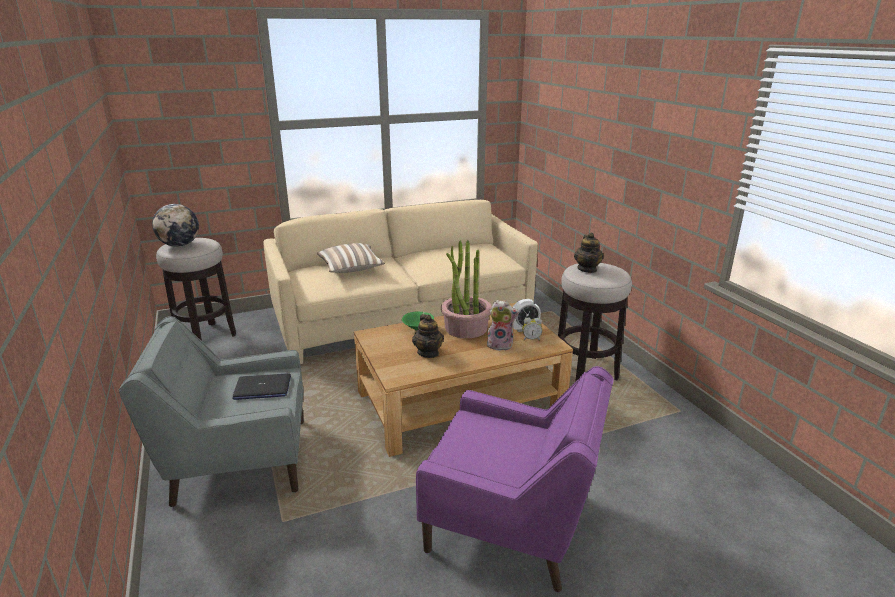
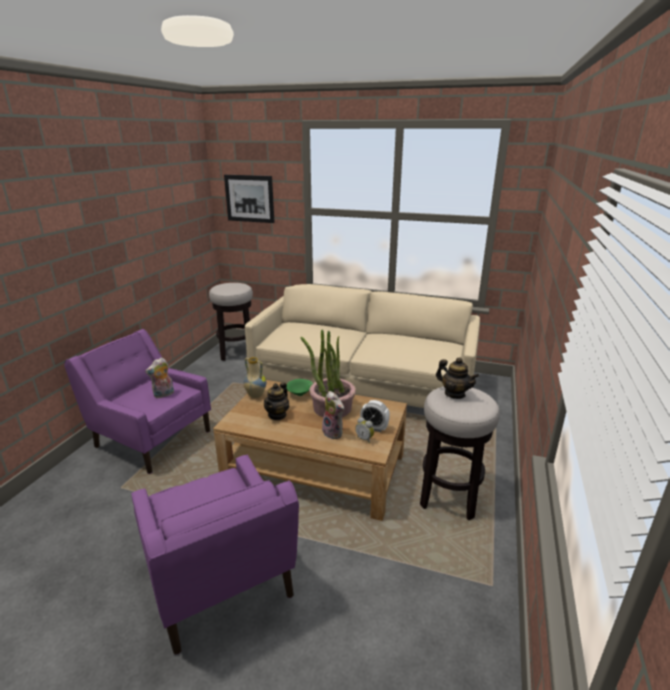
camera: 40 degrees right, 0 degrees up
(180, 245) = (225, 286): globe -> none
(183, 117) = (249, 198): none -> picture
(238, 461) = (152, 438): grey armchair -> purple armchair
(262, 388) = (163, 395): laptop -> plush toy
(351, 269) = (317, 332): pillow -> none
(376, 346) = (255, 395): none -> vase
(587, 269) = (454, 394): teapot -> teapot turned 90 degrees counterclockwise

